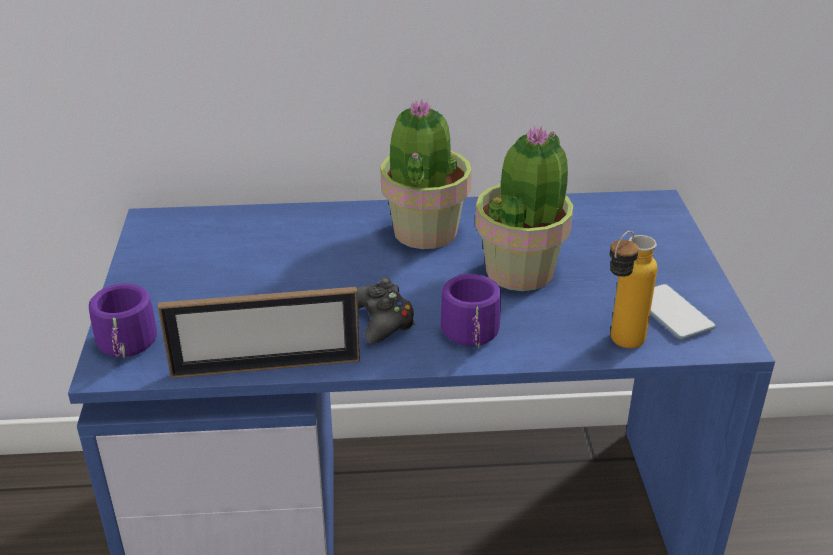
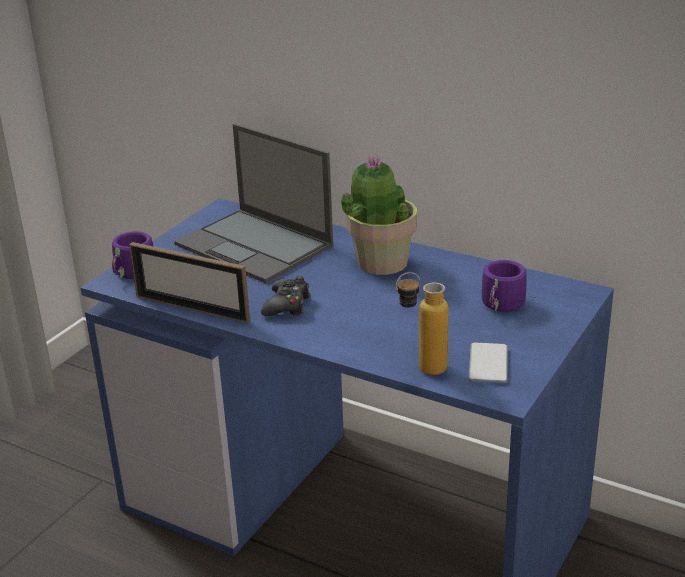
camera: 35 degrees right, 5 degrees down
(252, 256) = (255, 246): none -> laptop
(474, 335) = (334, 332): purple mug -> purple mug (503, 306)
(521, 271) = (416, 305): potted plant -> none

